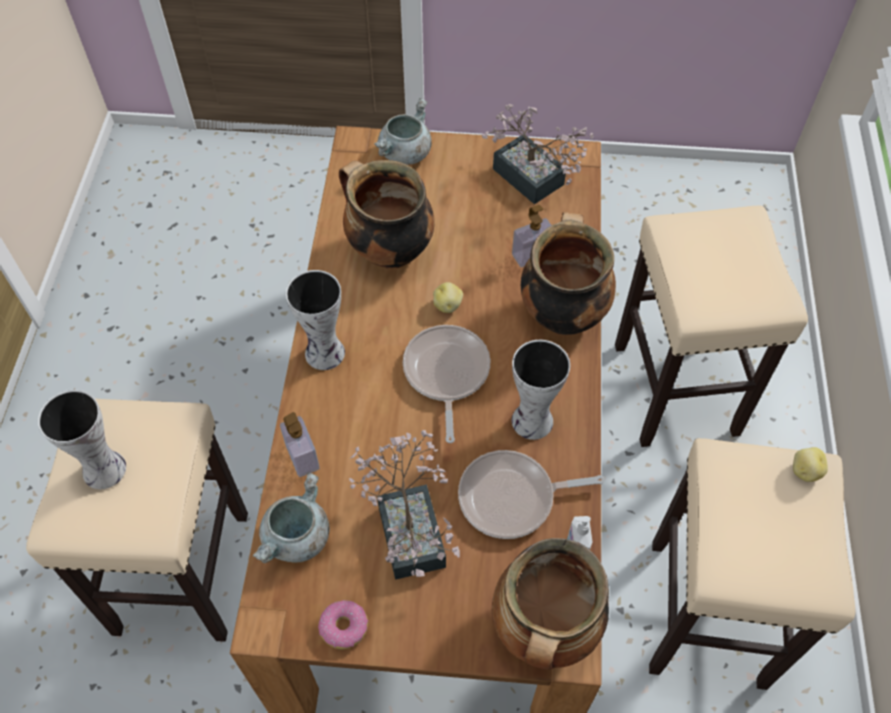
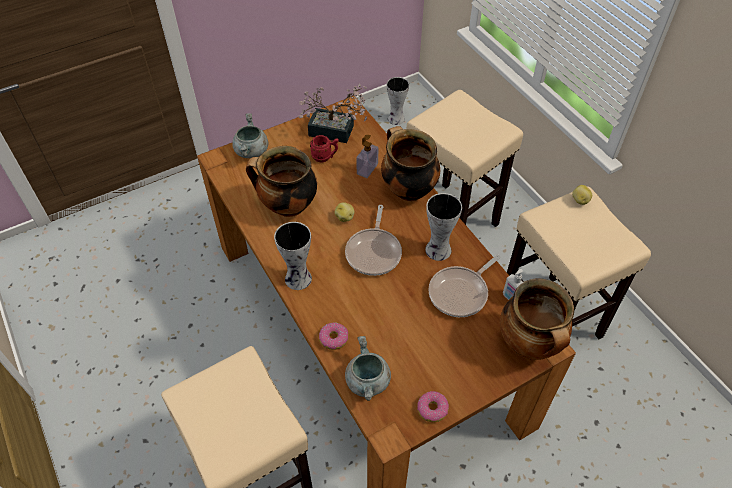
camera: 35 degrees left, 5 degrees down
(102, 469) = (219, 418): vase -> vase (395, 119)
(302, 456) = (333, 339): soap dispenser -> donut
(410, 526) = (422, 338): potted plant -> none
(446, 373) = (374, 252): frying pan -> frying pan turned 135 degrees counterclockwise
(490, 209) = (325, 157): none -> red mug

